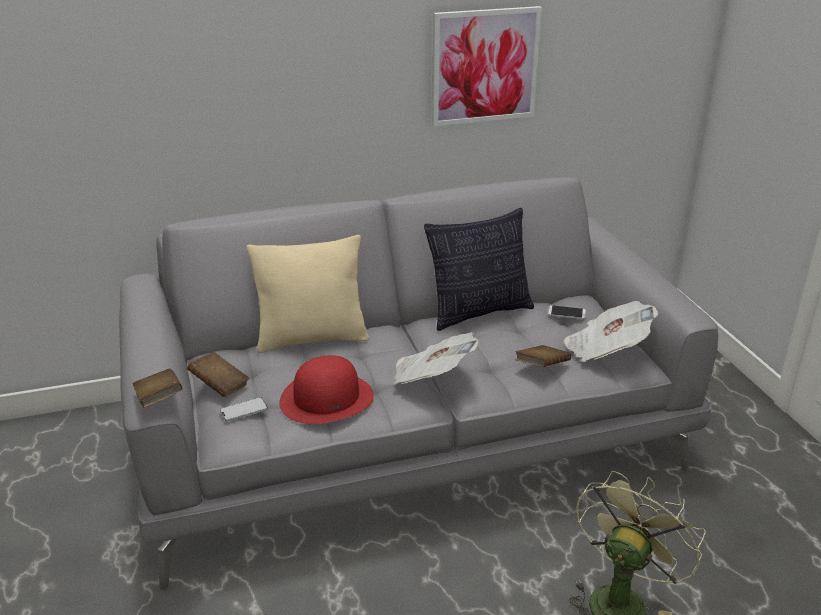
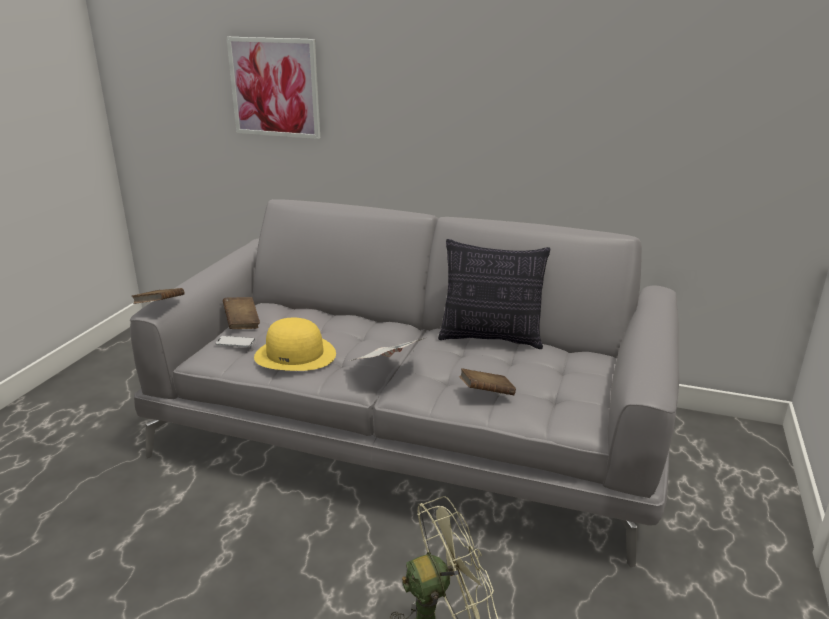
camera: 35 degrees right, 5 degrees down
(312, 338) = (341, 315): beige pillow -> none
(327, 398) = (295, 354): red hat -> yellow hat
(484, 66) = (568, 113): picture -> picture (275, 87)
(566, 313) = (567, 361): phone -> none
(606, 350) = (564, 401): newspaper -> none

